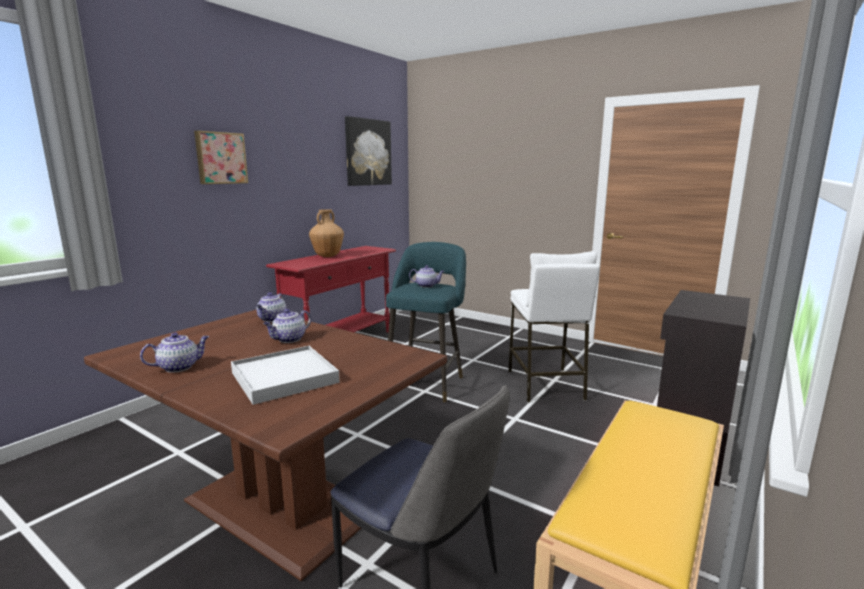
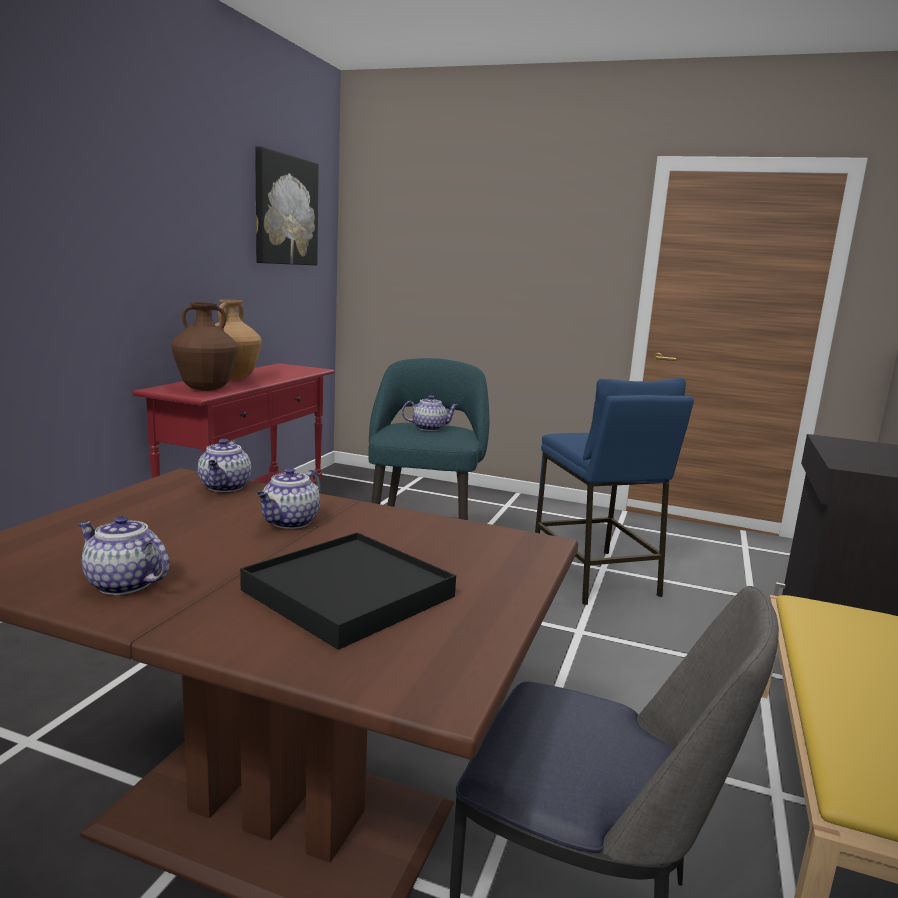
camera: 15 degrees left, 0 degrees up
(179, 367) = (122, 584): teapot -> teapot turned 105 degrees counterclockwise
(220, 158) = (62, 195): picture -> none
(284, 378) = (348, 594): white tray -> black tray
(306, 263) = (205, 389): none -> brown vase
(545, 385) = (594, 576): white stool -> blue stool

